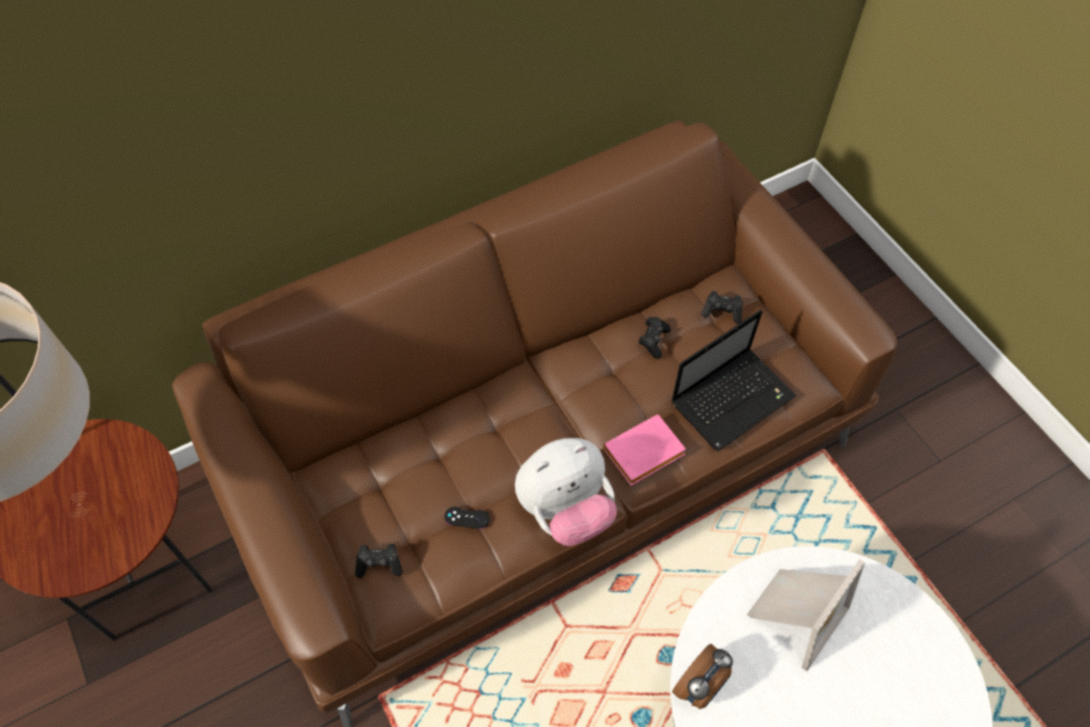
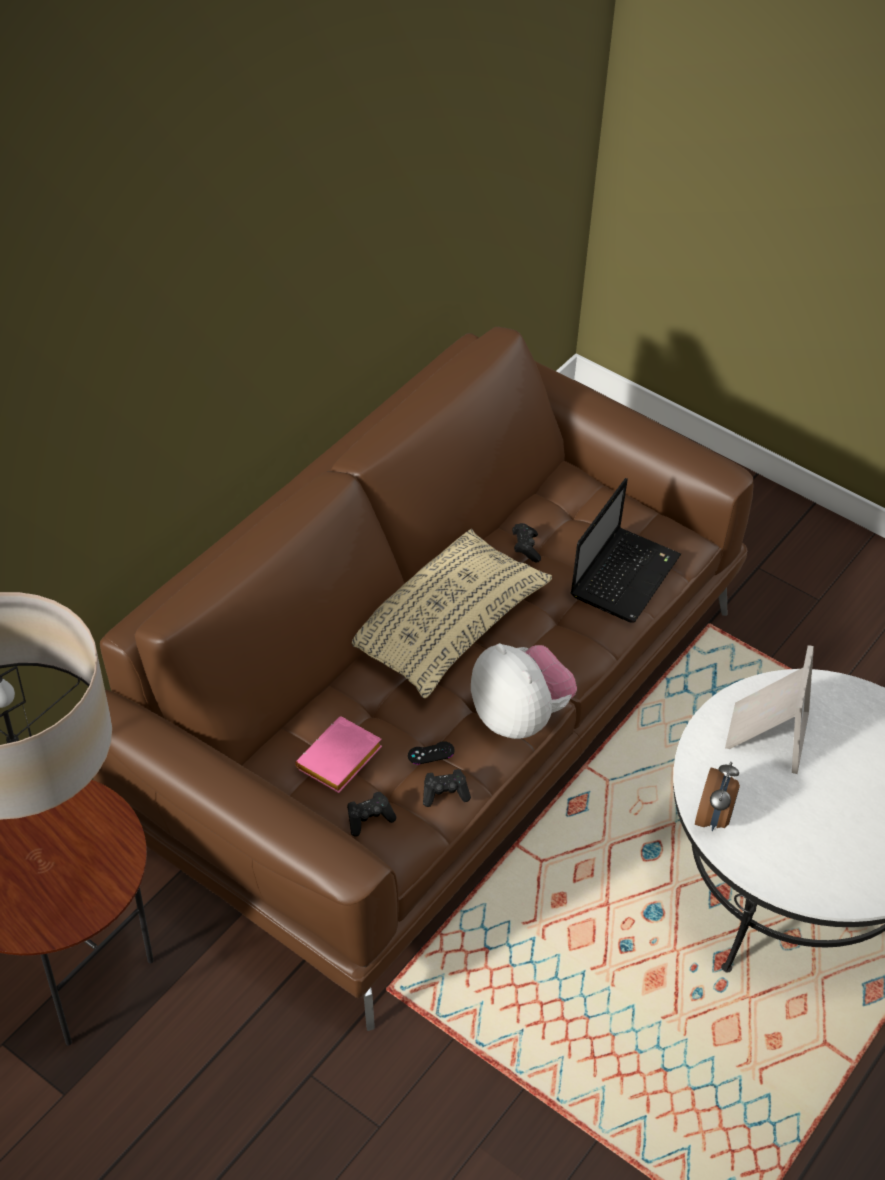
camera: 25 degrees left, 10 degrees down
(545, 393) = (446, 625): none -> beige pillow
(565, 509) = (519, 716): plush toy -> plush toy turned 75 degrees counterclockwise
(643, 455) = (567, 648): pink book -> pink book (339, 761)
(722, 312) = (577, 504): black game controller -> black game controller (445, 793)

